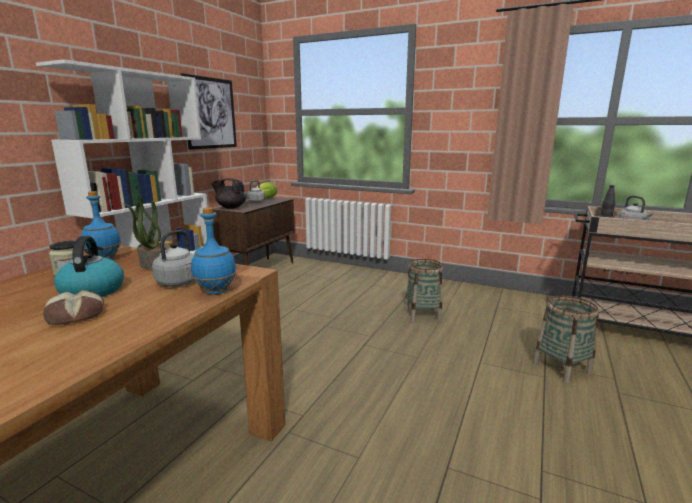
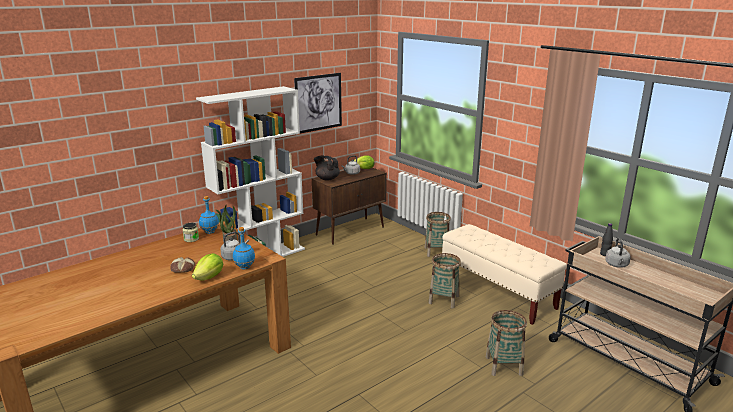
camera: 25 degrees right, 5 degrees up
(92, 290) = (195, 254): kettle -> none
(153, 318) = (209, 277): none -> lettuce
(367, 274) = (436, 251): none -> basket
(465, 298) = (497, 293): none -> beige bench

